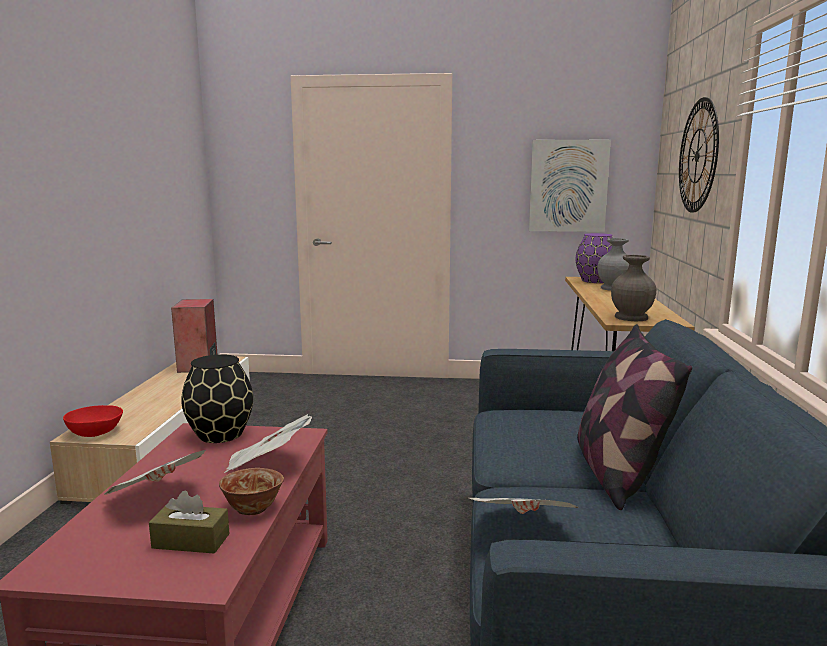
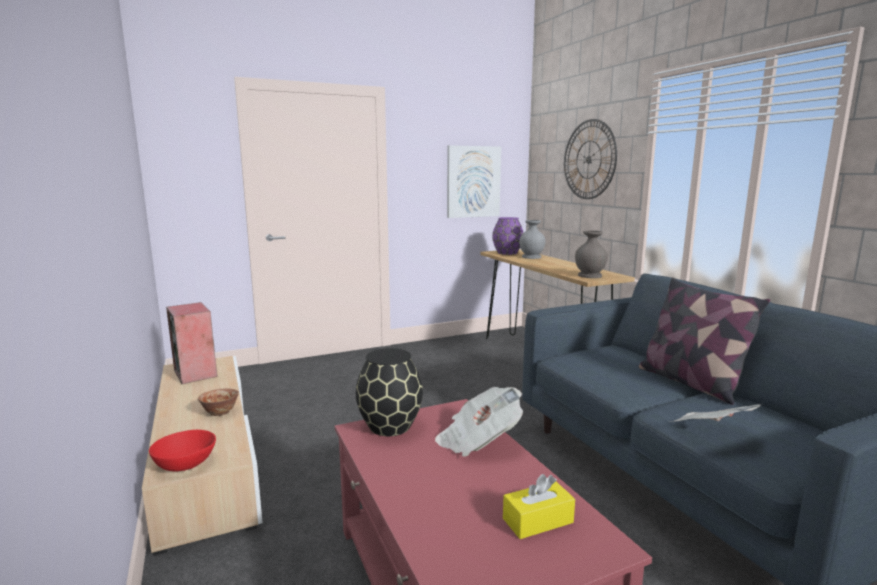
camera: 30 degrees left, 0 degrees up
(157, 497) = (440, 496): newspaper -> none
(191, 541) = (538, 520): brown tissue box -> yellow tissue box
(252, 508) = (532, 478): bowl -> bowl (220, 412)

